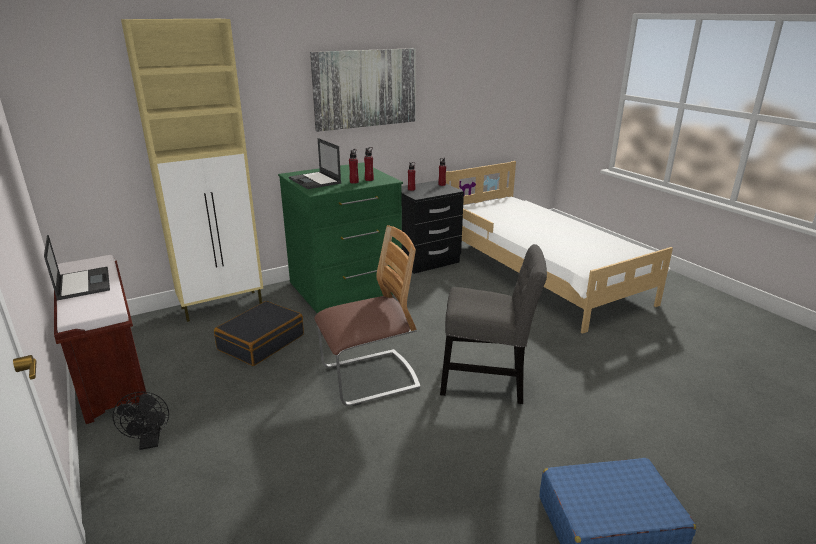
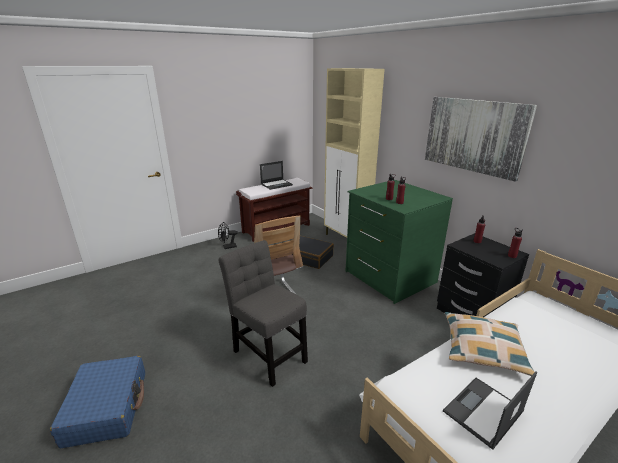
camera: 85 degrees right, 0 degrees up
(315, 181) = (383, 189): laptop -> laptop (483, 412)
(487, 382) = (268, 353): grey chair -> grey chair turned 135 degrees clockwise
(533, 235) = (483, 348): none -> pillow

